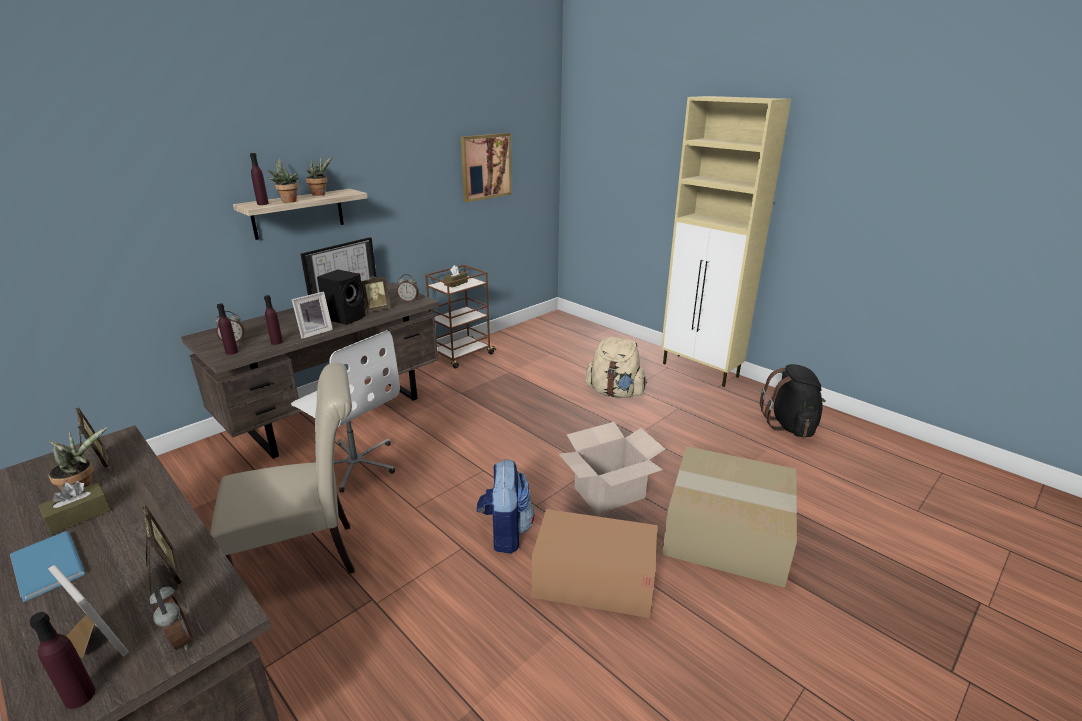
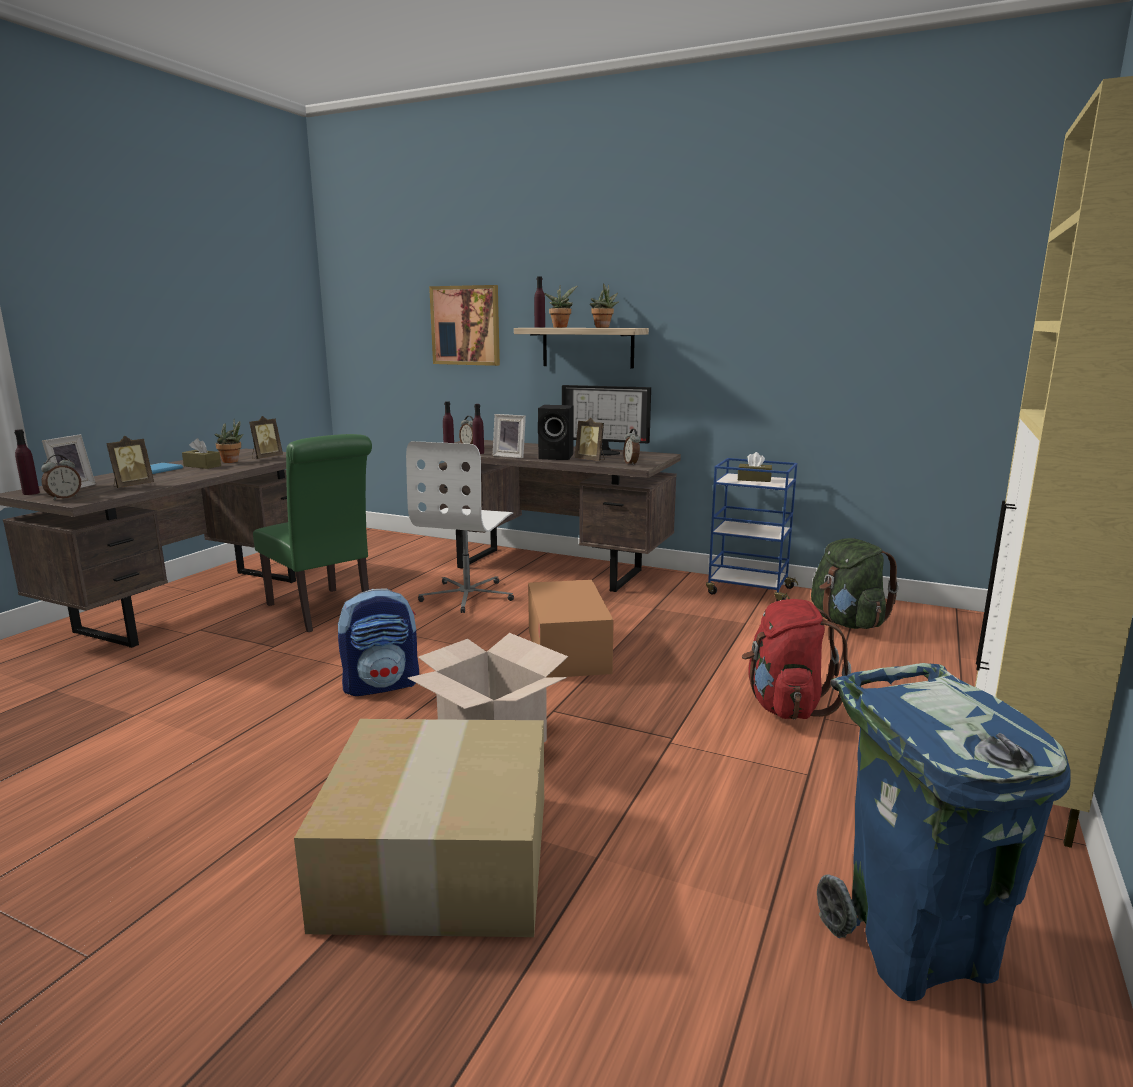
camera: 70 degrees right, 10 degrees down
(306, 558) = (323, 612): beige chair -> green chair
(462, 356) = (748, 590): brown cart -> blue cart
(486, 166) = (872, 323): picture -> picture (465, 325)
(532, 346) = (847, 622): none -> green backpack
(594, 581) = (306, 751): cardboard box -> cardboard box (567, 651)
(615, 393) = (785, 706): beige backpack -> red backpack
(790, 425) = (914, 948): black backpack -> blue trash can

